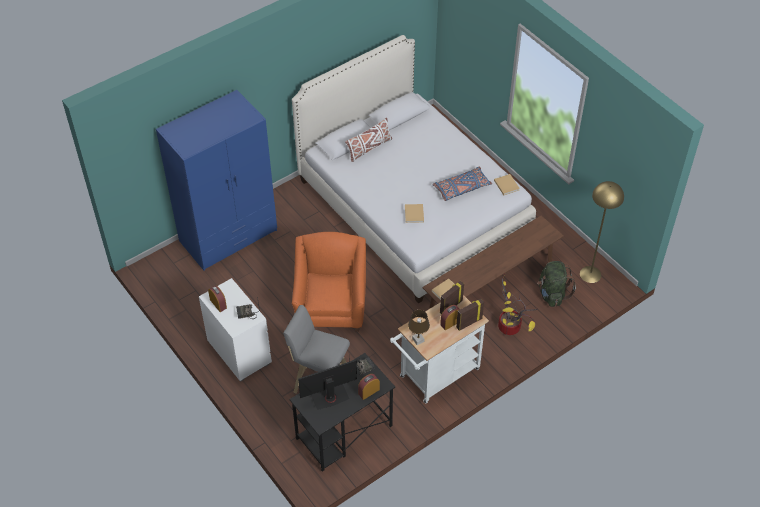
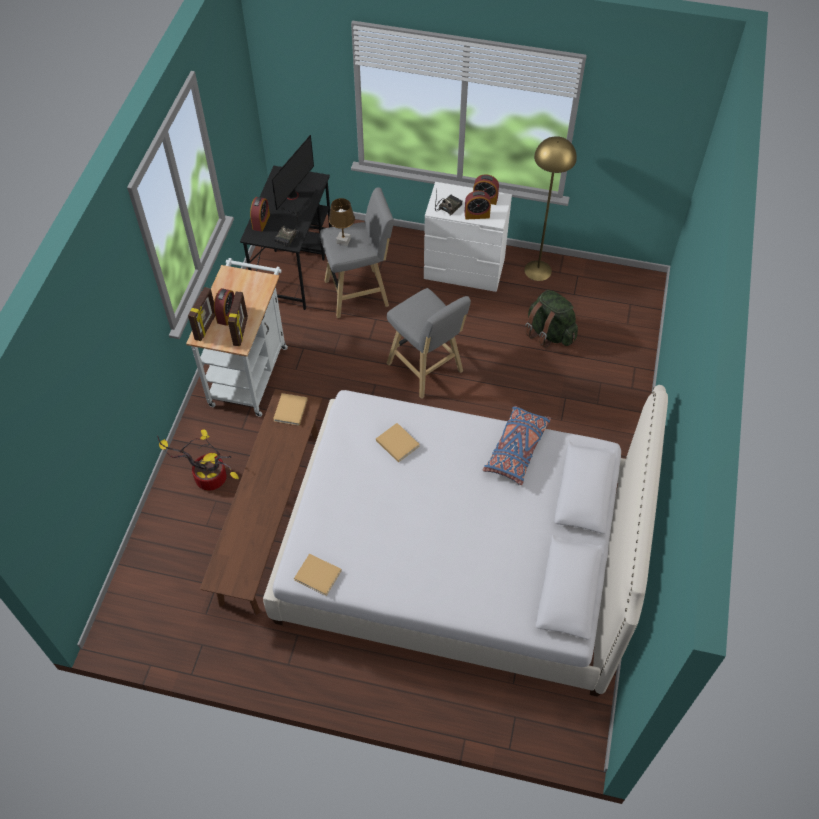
camera: 140 degrees right, 5 degrees up
(229, 236) = (615, 368): blue wardrobe -> none
(235, 296) = (477, 215): none -> alarm clock
(331, 305) = (427, 370): orange armchair -> grey stool
(369, 148) = (548, 501): white pillow -> none
(418, 340) = (247, 276): brown table lamp -> brown table lamp (343, 241)
(461, 188) = (373, 526): blue pillow -> blue pillow (516, 449)
(552, 294) = (186, 556): green backpack -> green backpack (549, 333)
(590, 274) = (154, 621): yellow floor lamp -> yellow floor lamp (537, 270)

